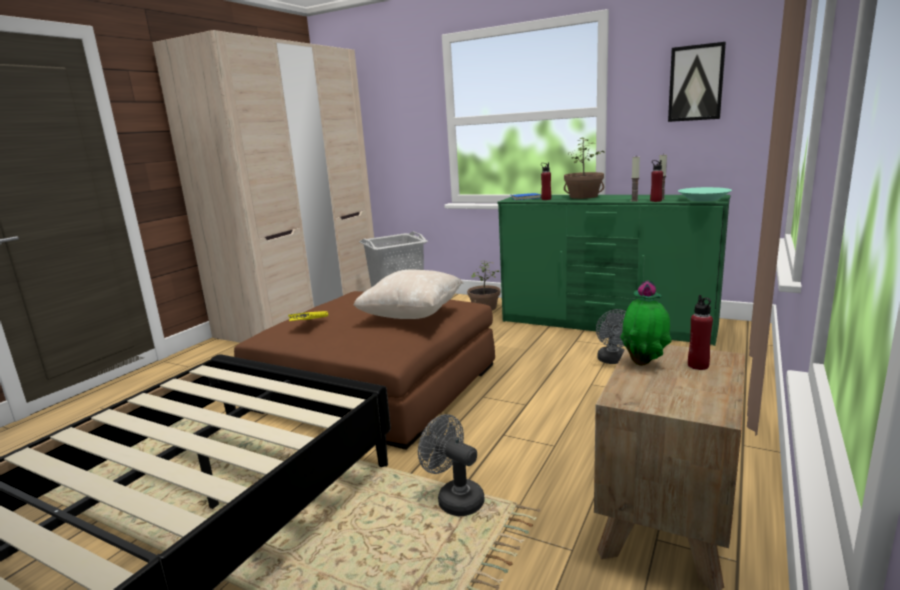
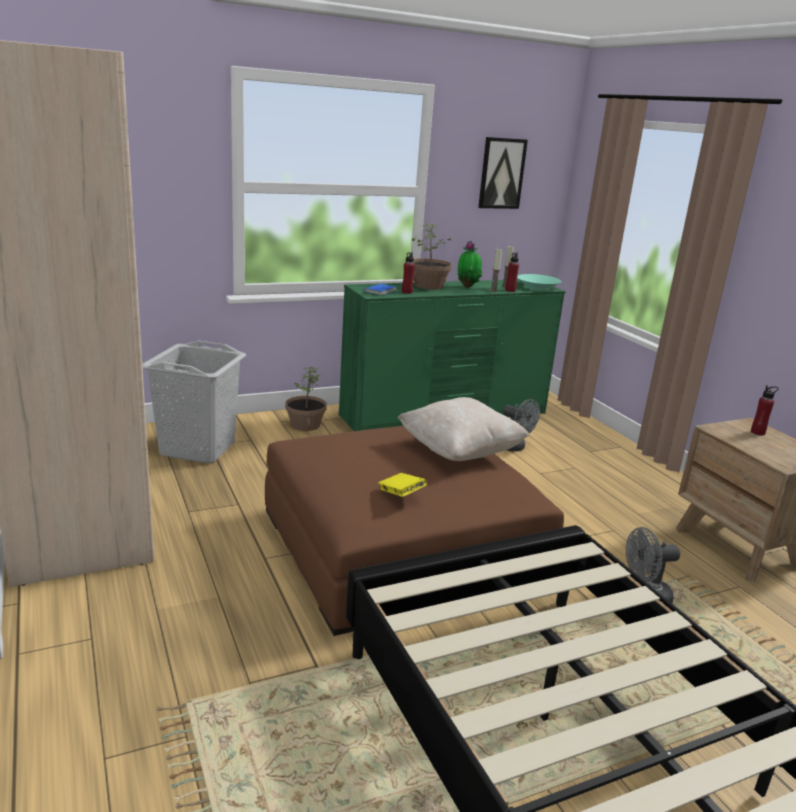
camera: 55 degrees left, 5 degrees up
(644, 363) = (740, 439): potted plant -> potted plant (467, 287)

